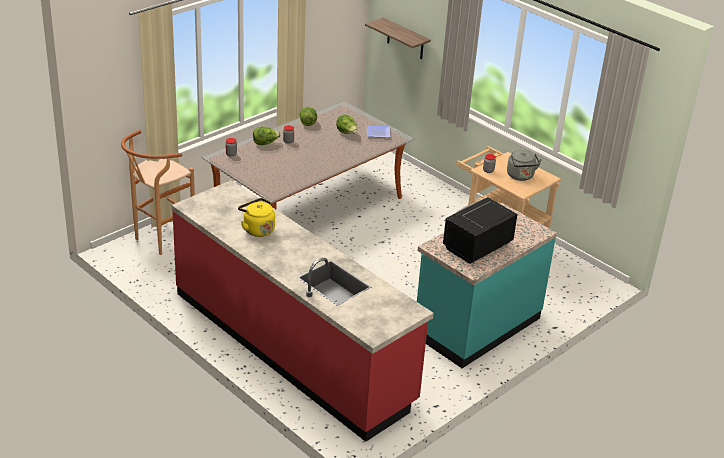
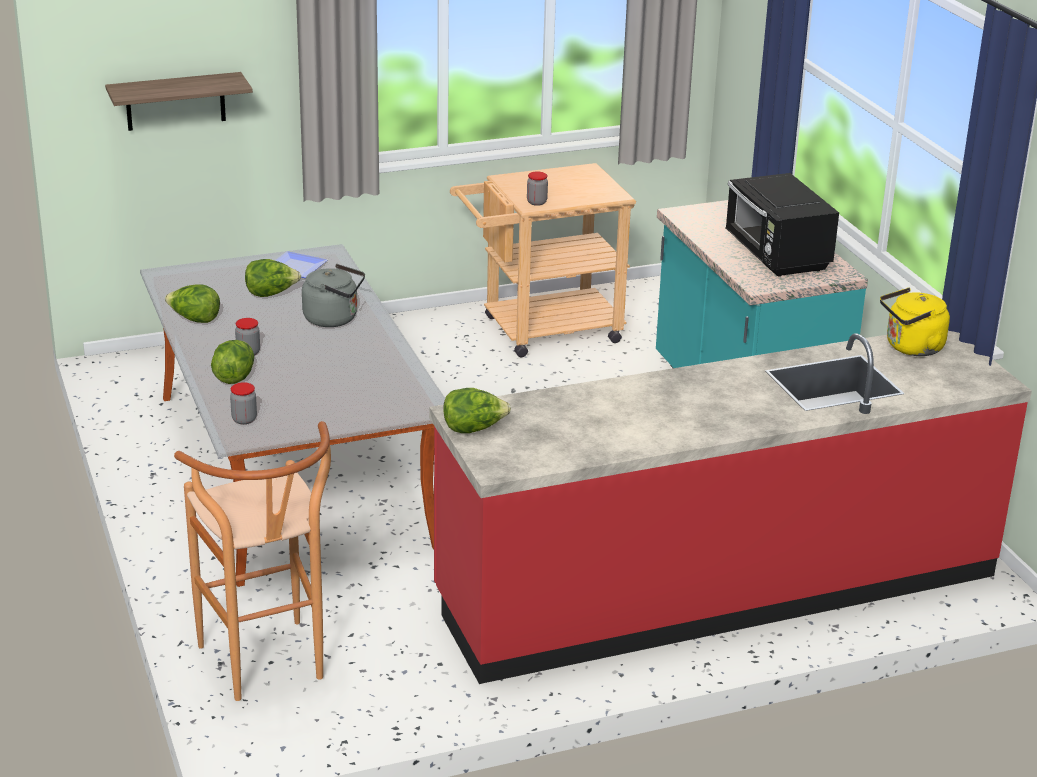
camera: 65 degrees left, 5 degrees down
(218, 194) = (474, 429): none -> lettuce
(257, 229) = (629, 415): yellow kettle -> yellow kettle (911, 348)
(521, 176) = (572, 185): grey kettle -> grey kettle (334, 319)

